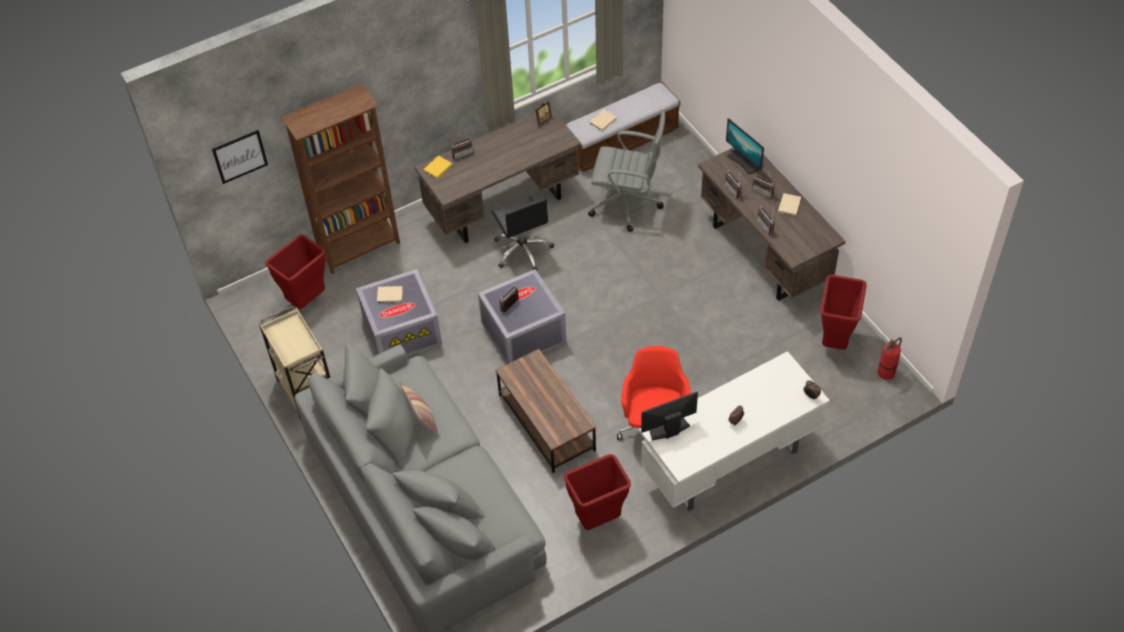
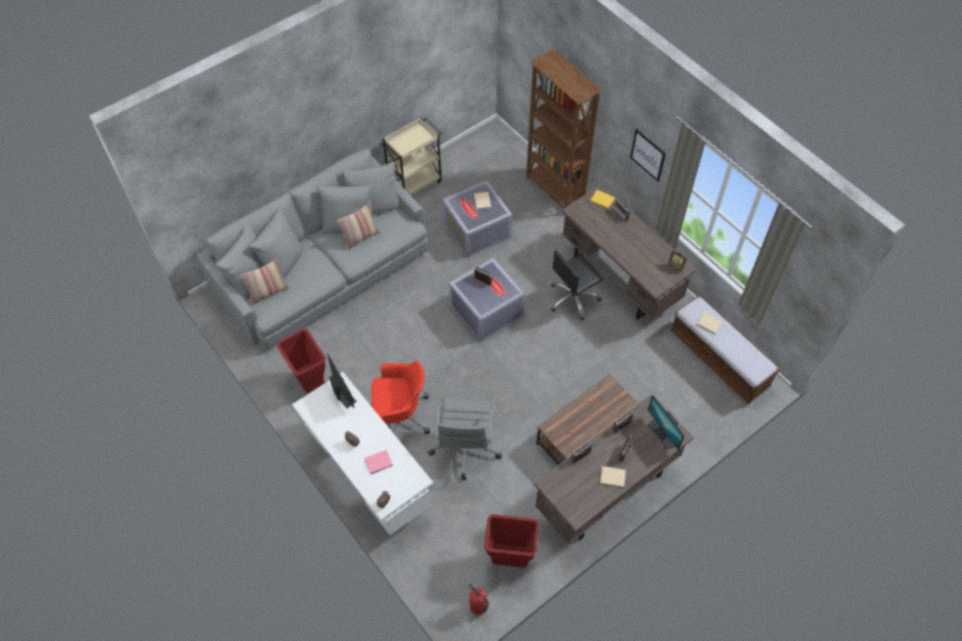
camera: 80 degrees right, 5 degrees up
(240, 156) = (528, 45): picture -> picture (647, 155)
(307, 300) = (498, 168): red trash can -> none
(490, 526) = (268, 292): none -> pillow
(546, 422) = (399, 336): brown coffee table -> brown coffee table (585, 432)
(627, 203) = (643, 371): grey office chair -> grey office chair (465, 448)
(743, 161) = (662, 433): monitor -> monitor turned 75 degrees counterclockwise
(761, 398) = (379, 462): none -> pink book

